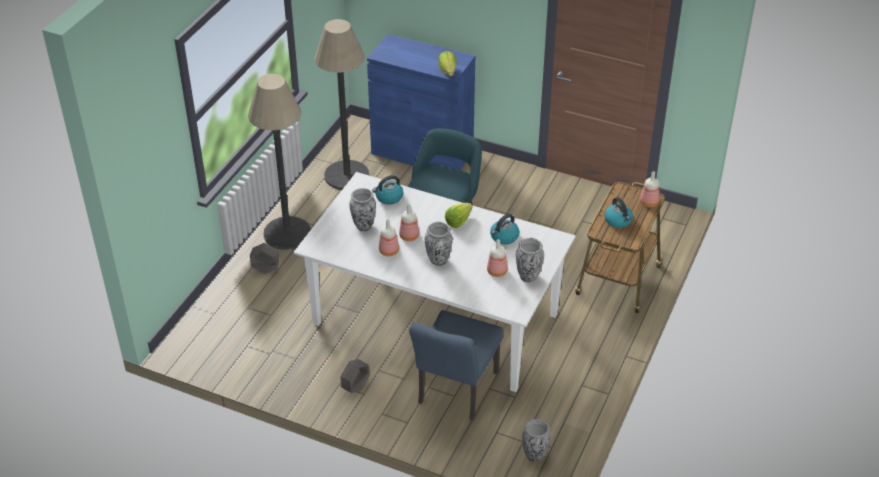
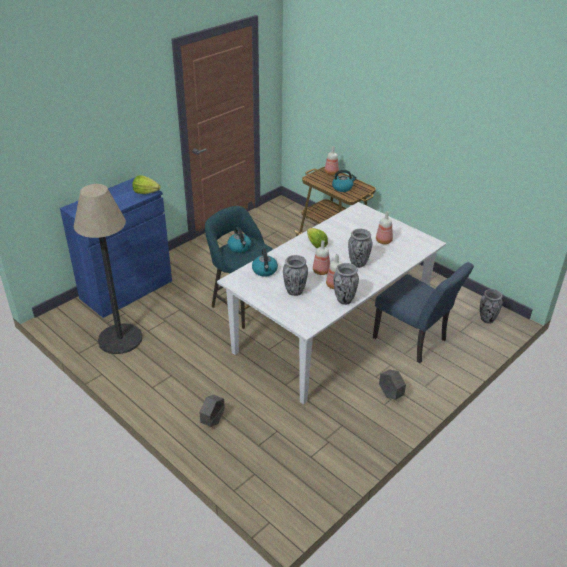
camera: 70 degrees left, 5 degrees down
(287, 233) = (171, 395): floor lamp -> none
(504, 237) = (346, 229): kettle -> kettle (239, 247)
(528, 276) = (395, 229): vase -> vase (344, 300)

